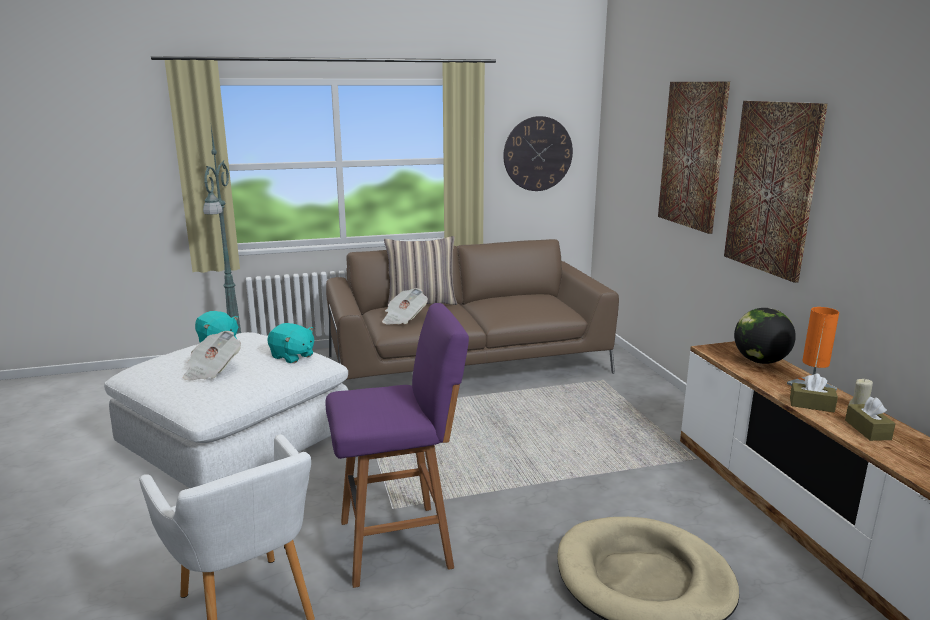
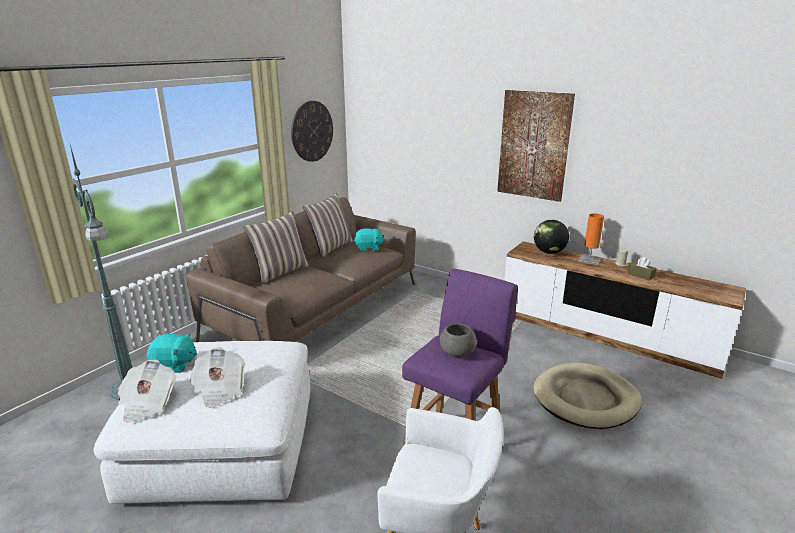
camera: 40 degrees left, 5 degrees up
(292, 356) = (263, 350): turquoise plush toy -> turquoise plush toy (368, 248)
(385, 401) = (456, 352): none -> grey bowl
(404, 319) = (291, 289): newspaper -> newspaper (147, 403)
(509, 294) = (330, 247): none -> pillow
(692, 155) = (456, 126): picture -> none
(811, 405) = (604, 270): brown tissue box -> none

